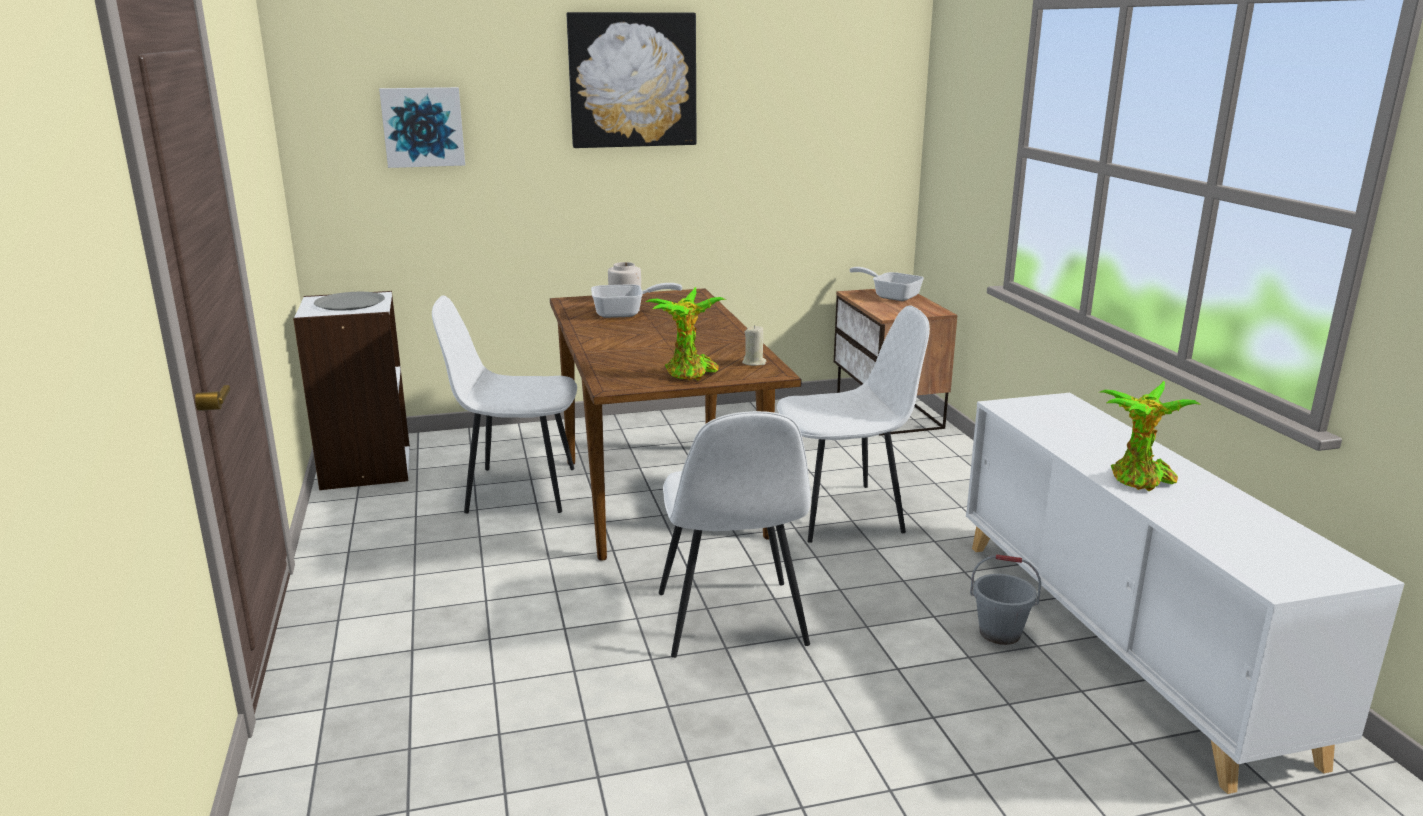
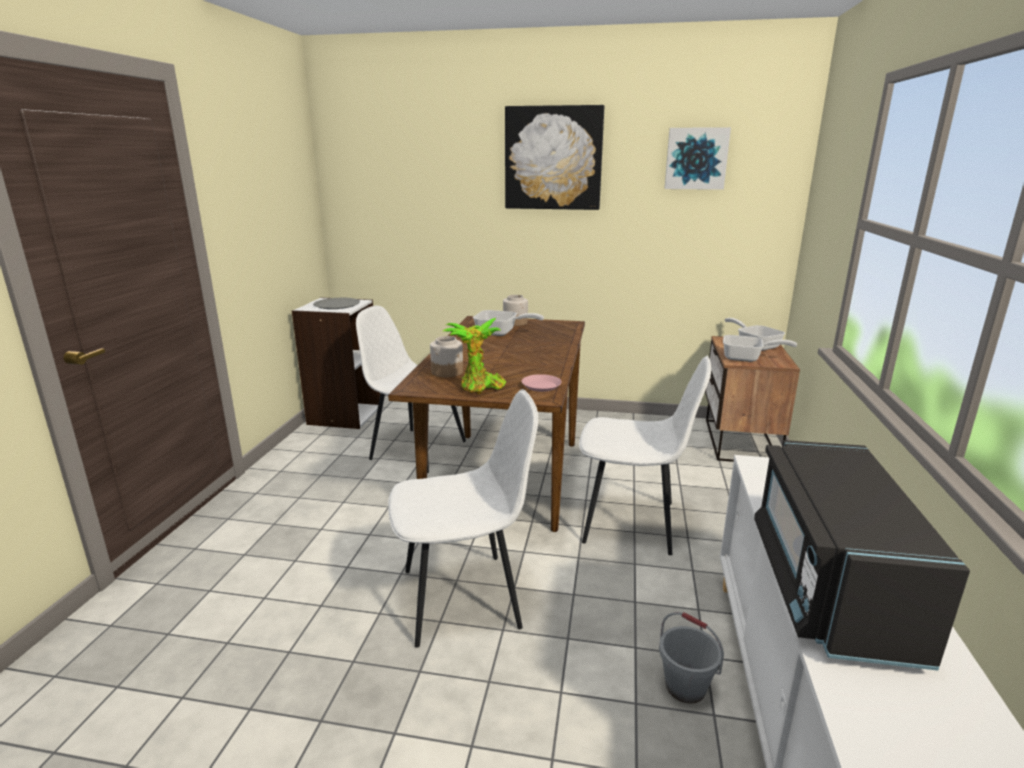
camera: 25 degrees right, 0 degrees up
(423, 127) = (405, 189): picture -> picture (696, 158)
(627, 364) = (447, 372): none -> jar
(731, 621) = (464, 598): white chair -> white chair turned 120 degrees counterclockwise
(754, 363) = (541, 386): beige candle -> pink plate
(897, 311) = (747, 358): none -> frying pan
(1139, 481) = (829, 586): potted plant -> black microwave

